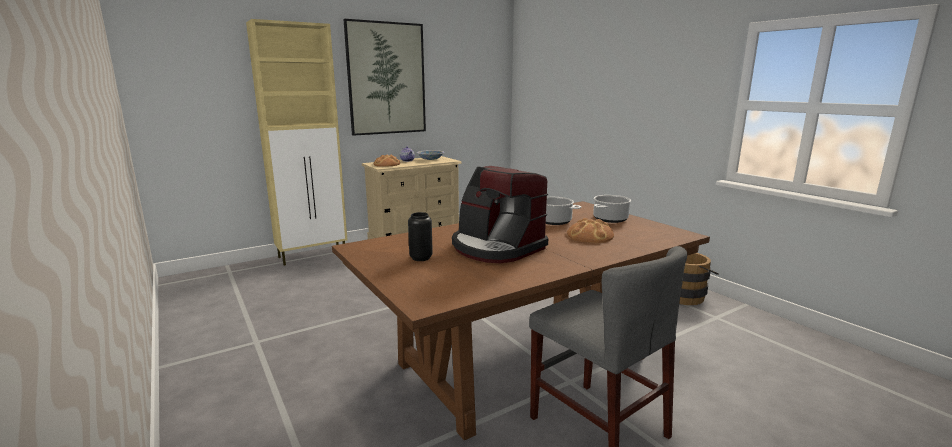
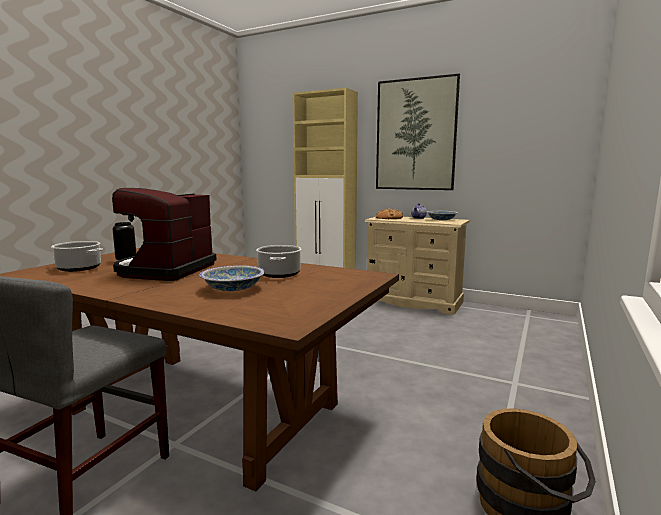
camera: 60 degrees right, 5 degrees down
(590, 235) = (233, 289): bread -> bowl
(610, 219) = (323, 289): cooking pot -> cooking pot (79, 268)

